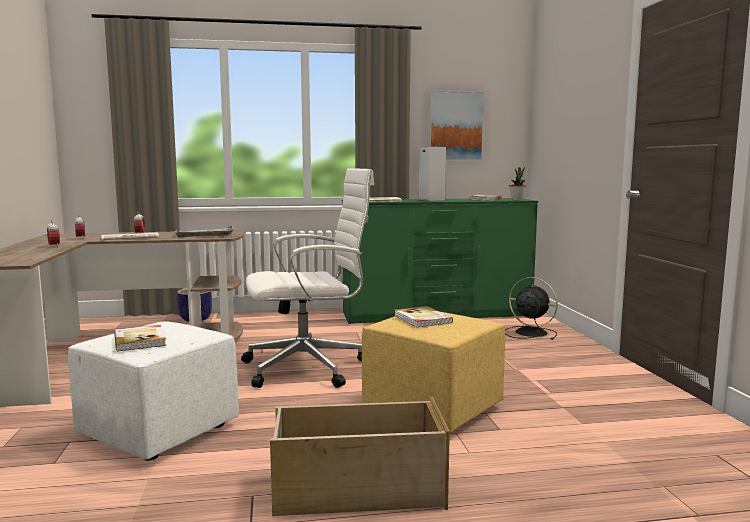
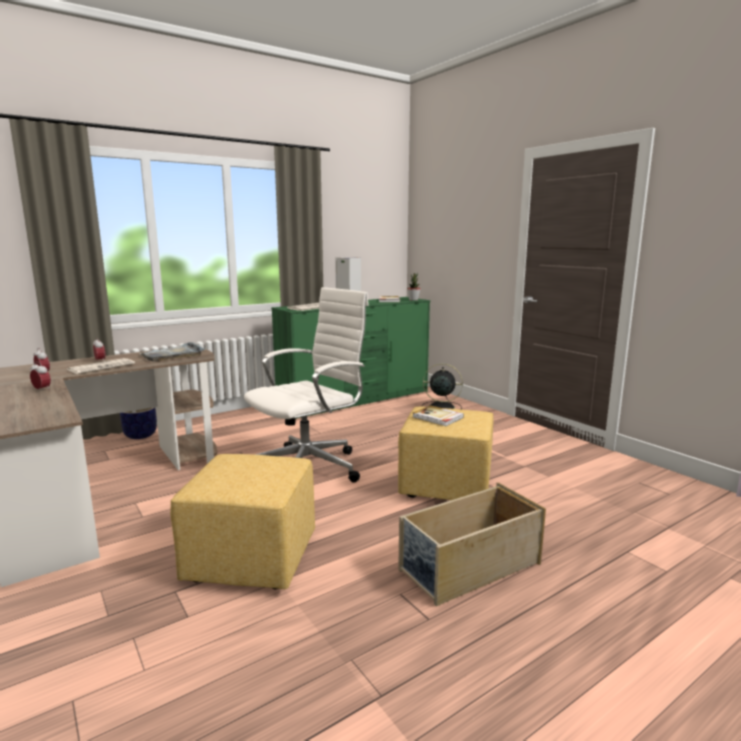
camera: 25 degrees left, 5 degrees up
(140, 340) = (244, 480): book -> none
(158, 431) = (250, 559): white ottoman -> yellow ottoman
(455, 126) = (354, 237): picture -> none

